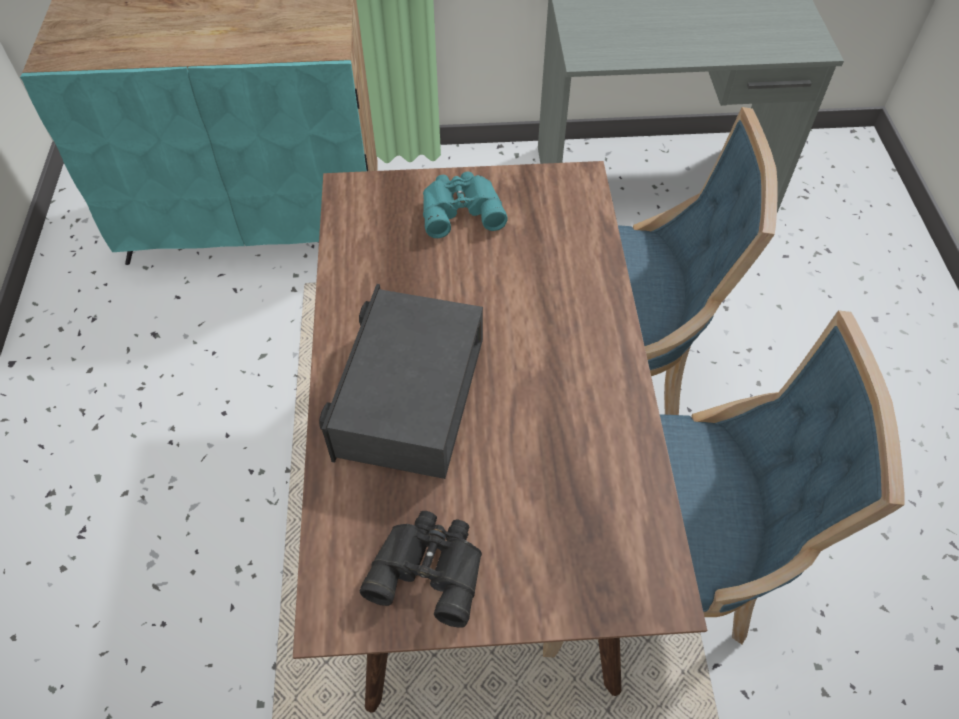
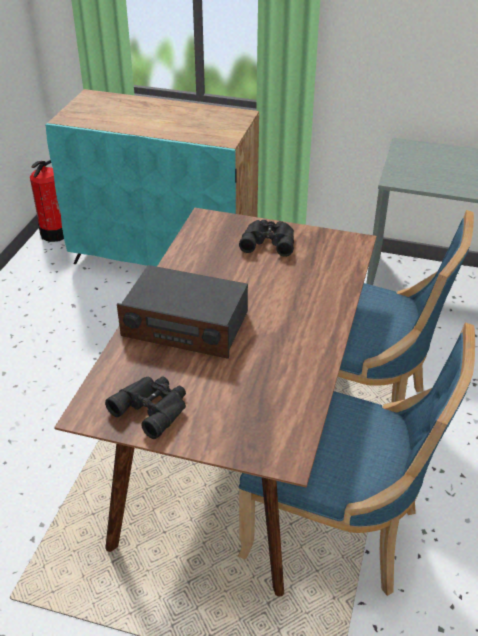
camera: 20 degrees right, 15 degrees down
(76, 219) = (55, 233): none -> fire extinguisher
(409, 397) = (185, 325): radio -> radio turned 105 degrees counterclockwise
(460, 208) = (268, 241): turquoise binoculars -> black binoculars

